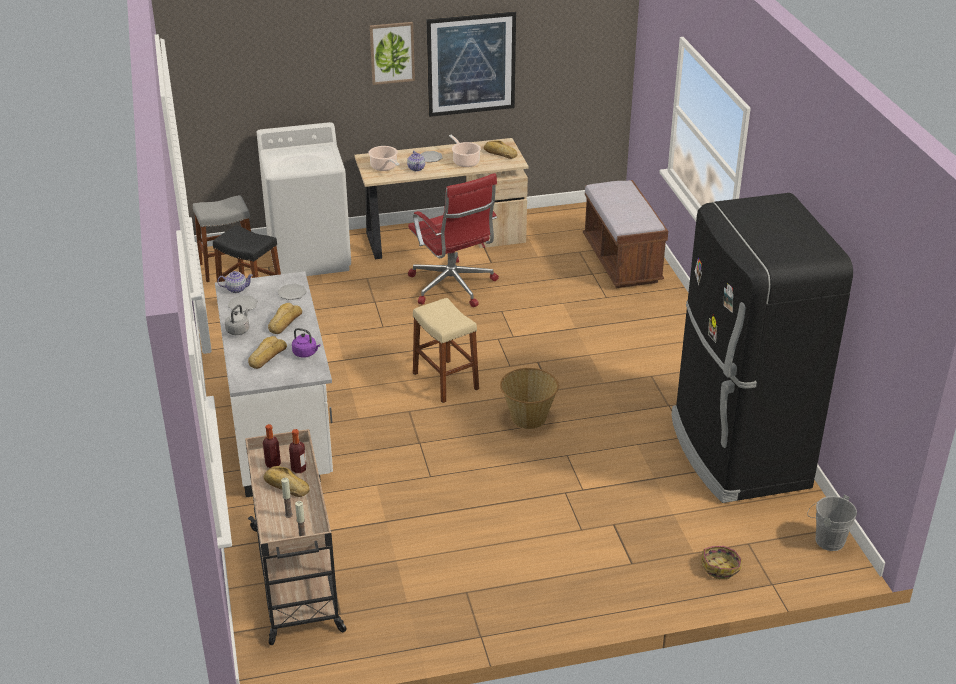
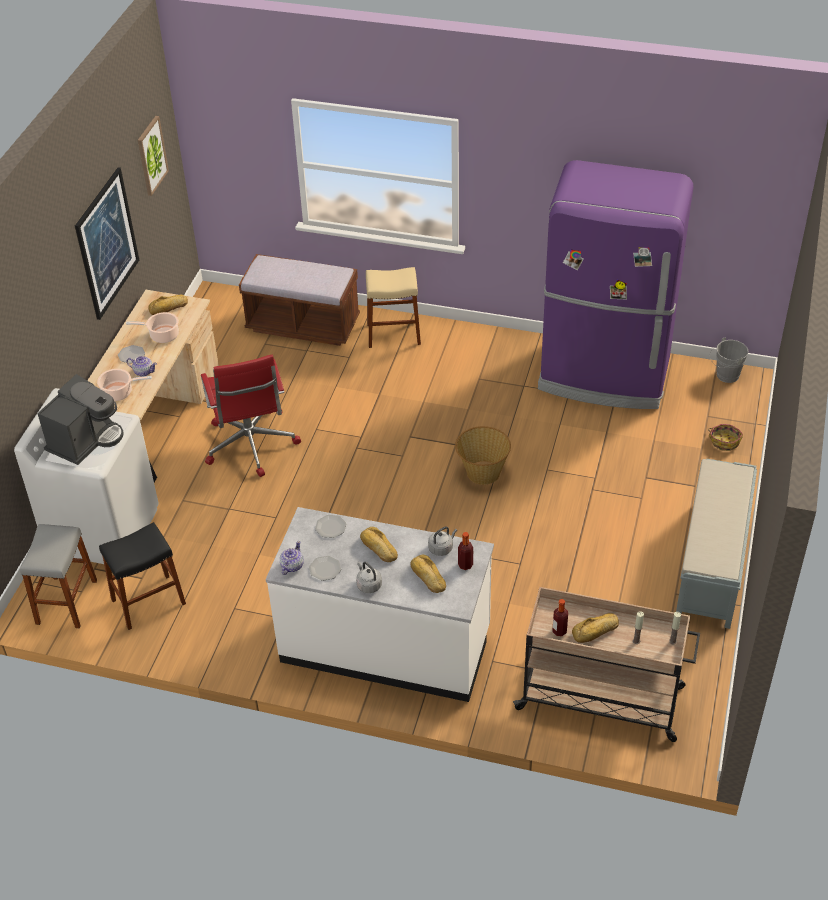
camera: 60 degrees left, 10 degrees up
(299, 158) = (85, 440): none -> coffee machine
(299, 469) = (576, 615): bottle -> bottle (465, 565)
(306, 353) = (441, 548): purple kettle -> grey kettle
(392, 52) = (63, 280): picture -> picture (151, 155)
(445, 381) = (394, 505): beige stool -> beige stool (393, 334)
(453, 287) = (251, 446): red office chair -> red office chair turned 75 degrees clockwise
(527, 608) = (711, 564): none -> grey bench
(737, 452) = (604, 375): black fridge -> purple fridge

